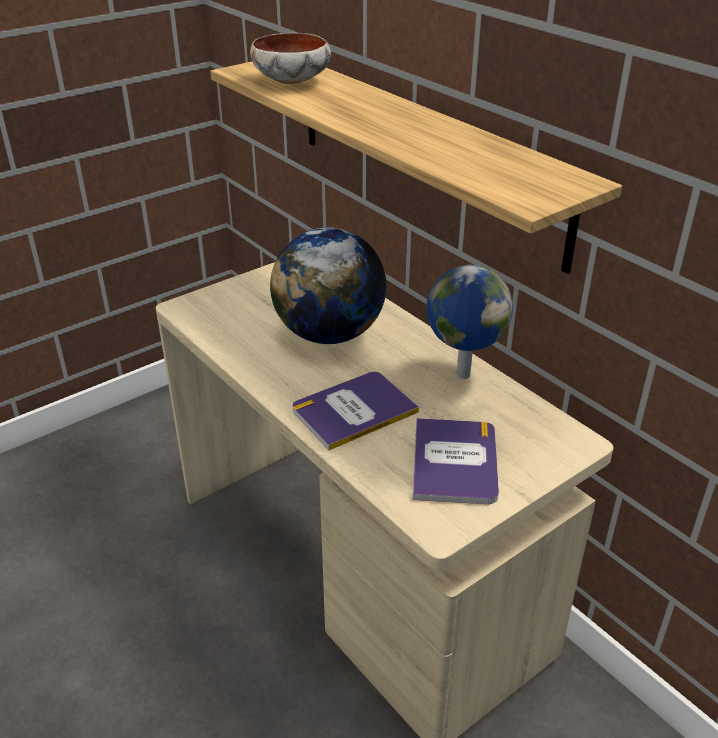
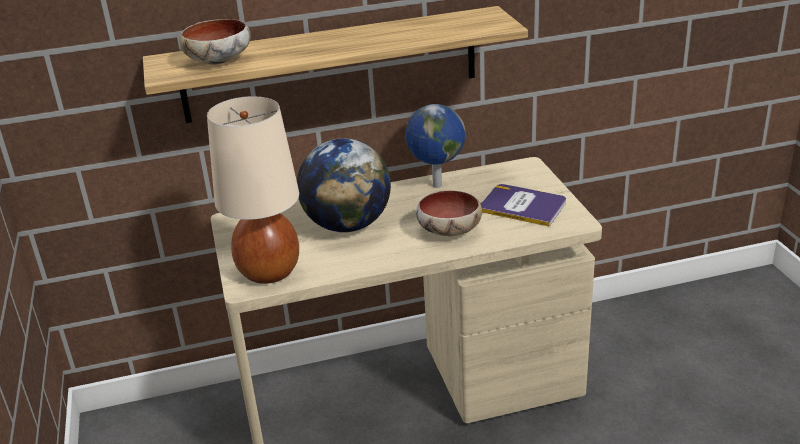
camera: 65 degrees left, 5 degrees down
(216, 312) = (269, 271): none -> beige table lamp
(354, 410) = (448, 231): book -> bowl

